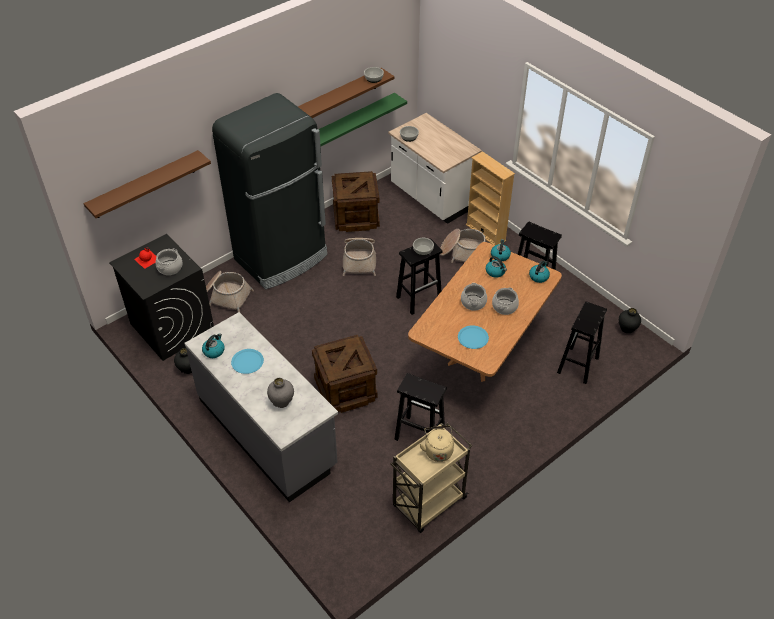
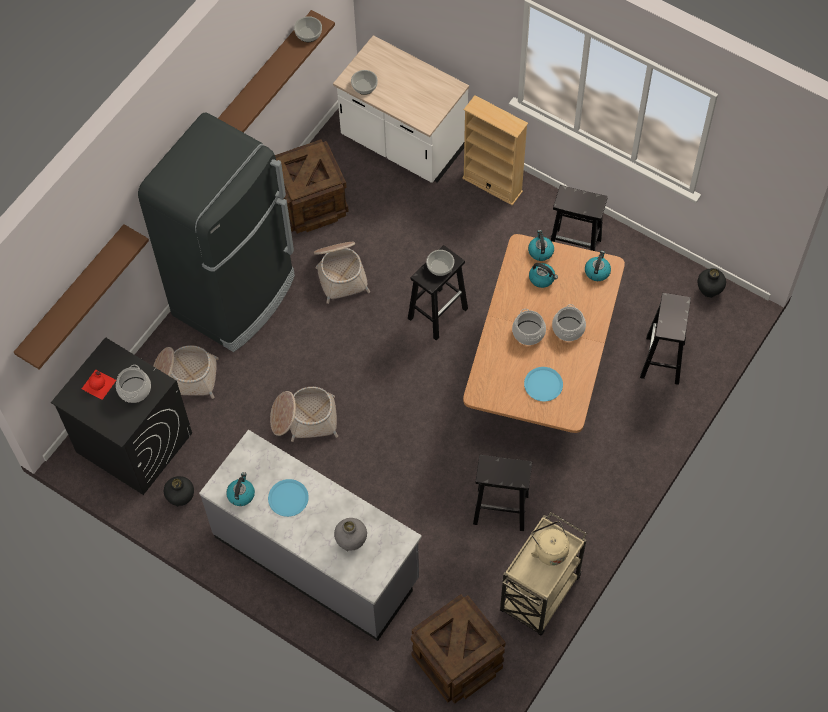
camera: 15 degrees left, 15 degrees up
(345, 389) = (390, 472): crate -> crate (457, 660)
(352, 121) = (284, 88): green shelf -> none
(463, 253) = (472, 226): basket -> basket (304, 419)

